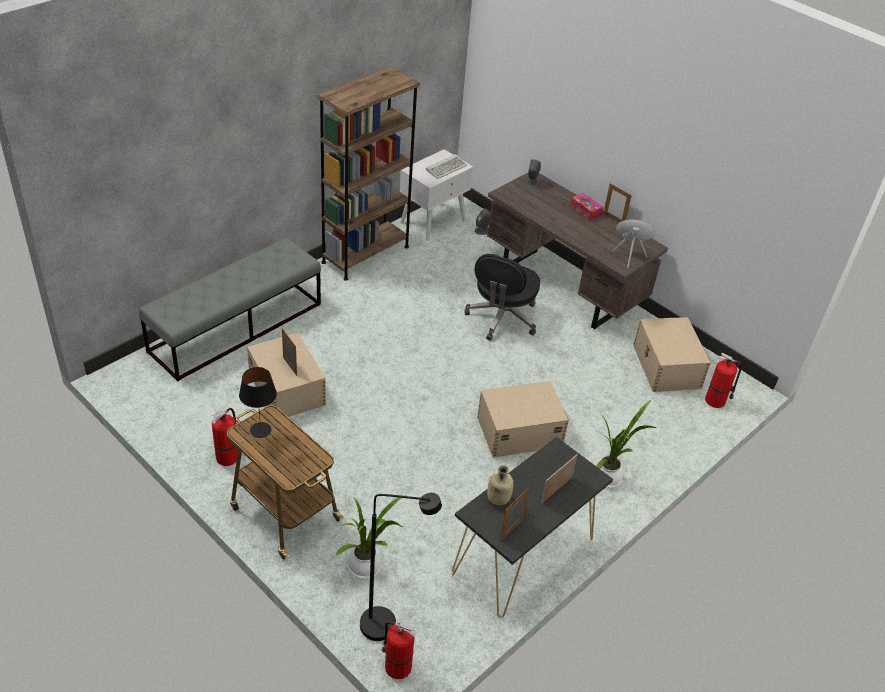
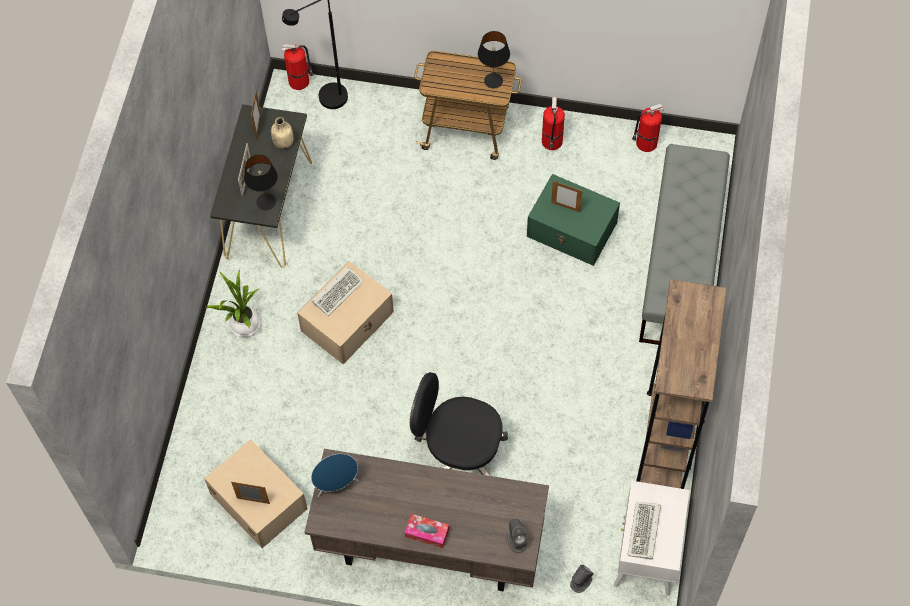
camera: 150 degrees right, 20 degrees up
(287, 388) = (572, 230): beige storage box -> green storage box
(367, 566) = (373, 130): potted plant -> none
(502, 318) = (459, 451): black office chair -> black office chair turned 60 degrees counterclockwise
(523, 415) = (338, 291): none -> keyboard
(551, 460) = (266, 201): none -> black table lamp
(613, 219) = (388, 540): picture frame -> picture frame (253, 501)
(716, 400) = (189, 487): fire extinguisher -> fire extinguisher (645, 143)

